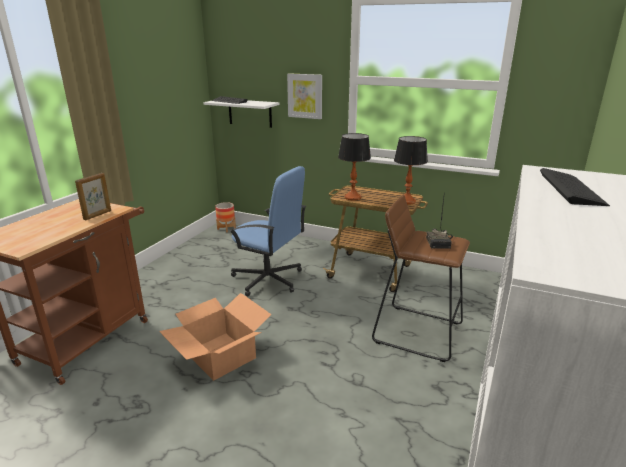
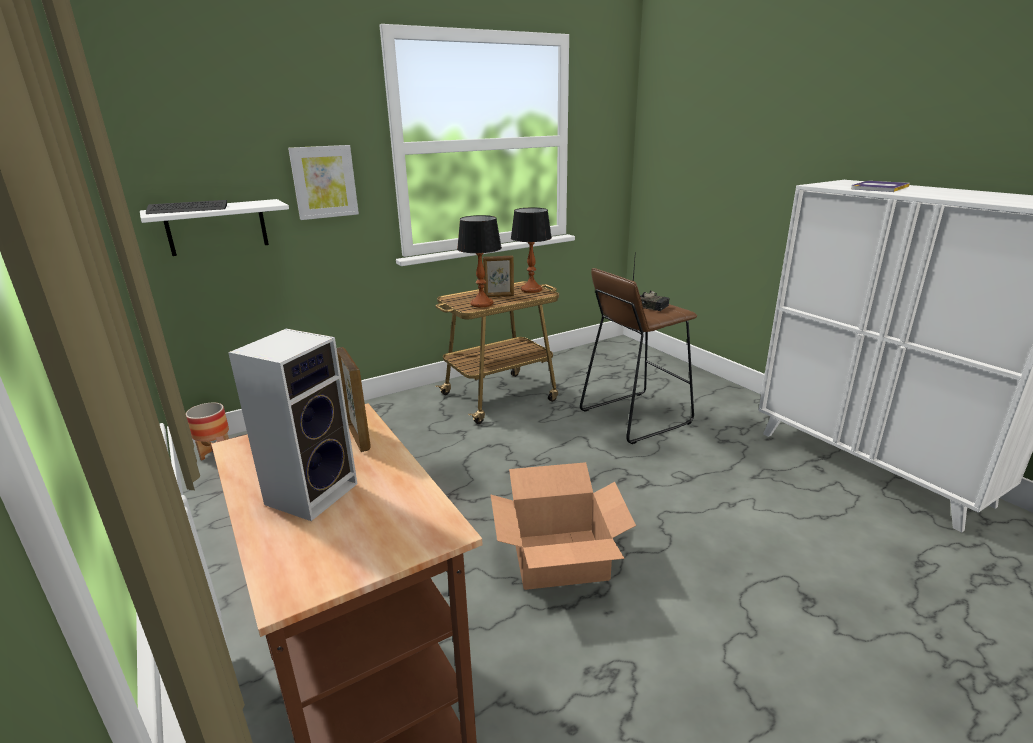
camera: 55 degrees left, 0 degrees up
(47, 222) = (313, 492): none -> speaker
(268, 279) = (423, 464): blue office chair -> none
(377, 197) = (499, 296): none -> picture frame
(571, 189) = (879, 187): keyboard -> book

